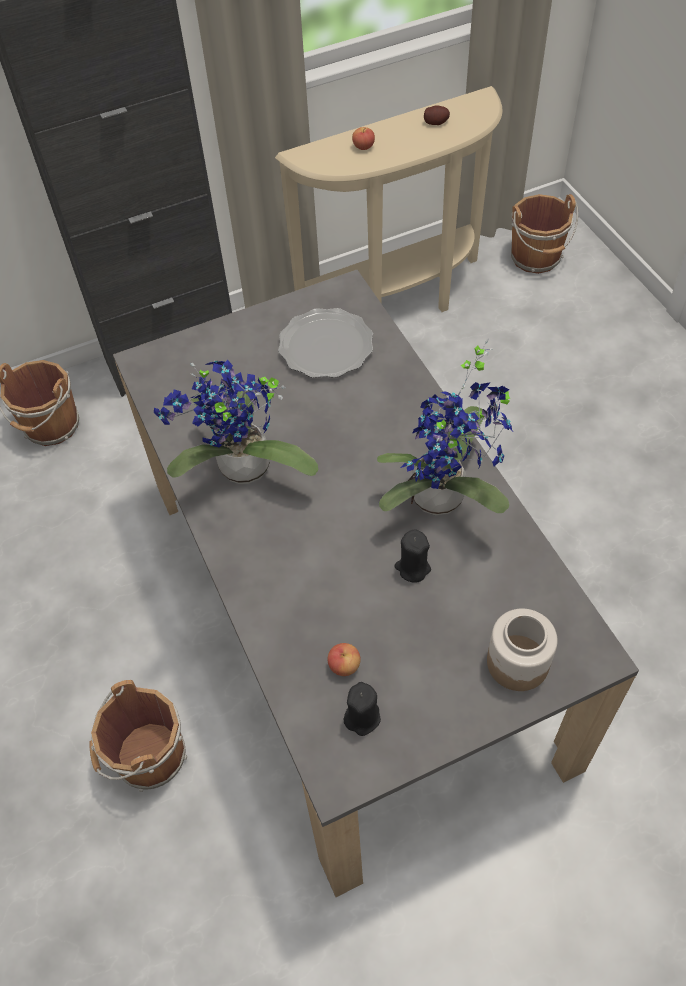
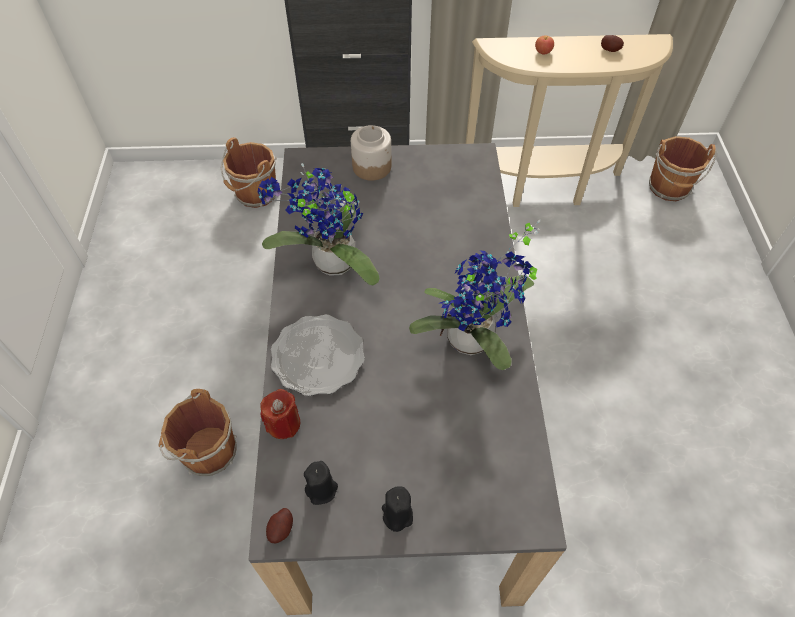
camera: 20 degrees right, 0 degrees up
(283, 666) = (283, 423): none -> red candle
(326, 346) = (441, 193): plate -> plate (318, 356)
(340, 777) = (281, 529): none -> potato
(344, 665) = (329, 443): apple -> none
(412, 568) = (421, 387): black candle -> black candle (397, 515)
(517, 662) = (466, 497): jar -> jar (372, 166)

